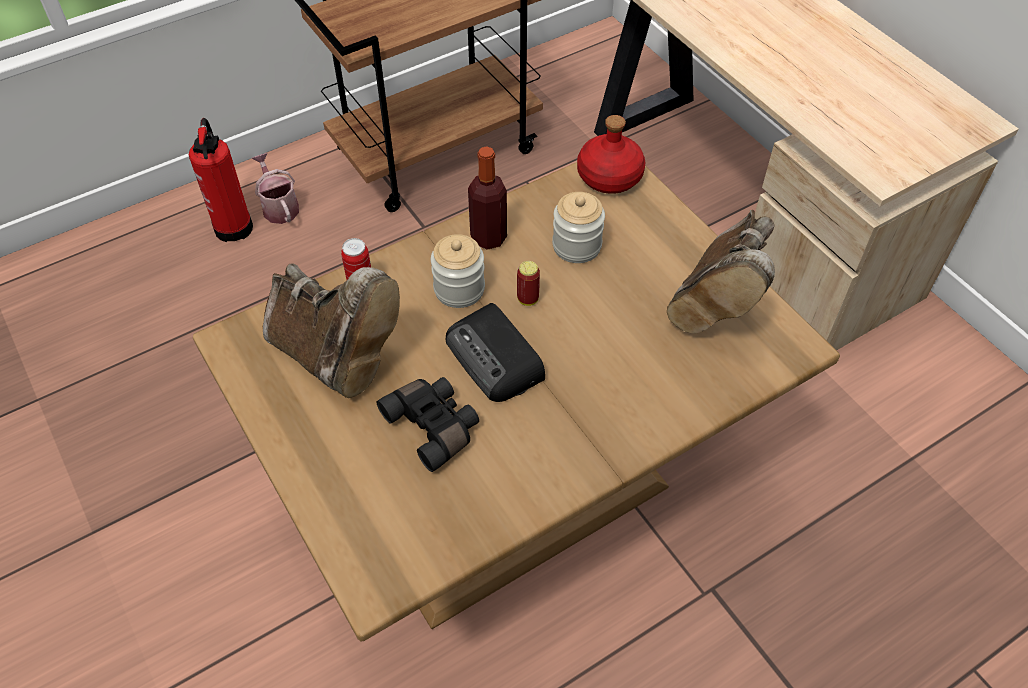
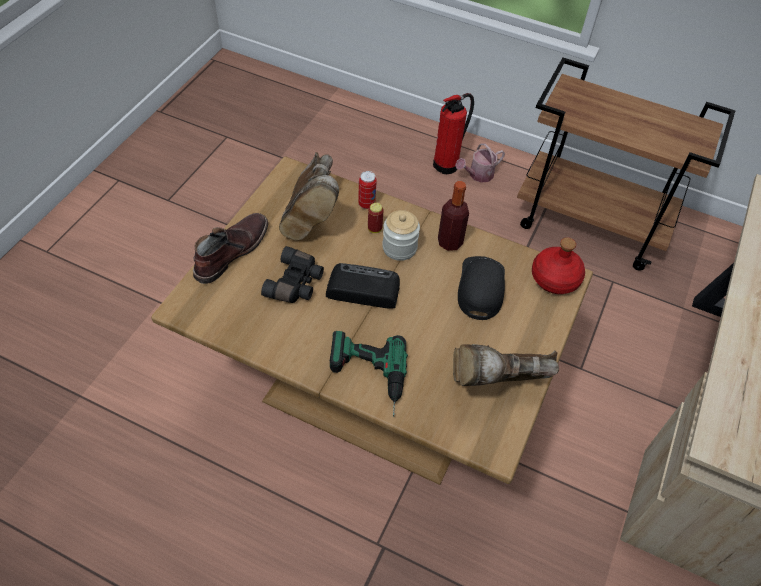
camera: 55 degrees right, 0 degrees up
(279, 206) = (478, 175): watering can -> watering can turned 150 degrees counterclockwise
(319, 478) = (231, 251): none -> brown boot
(496, 359) = (362, 289): radio -> radio turned 75 degrees clockwise
(527, 299) = (418, 283): can -> can (374, 229)
(576, 246) = (480, 288): jar -> black cap
(634, 420) = (367, 378): none -> power drill

